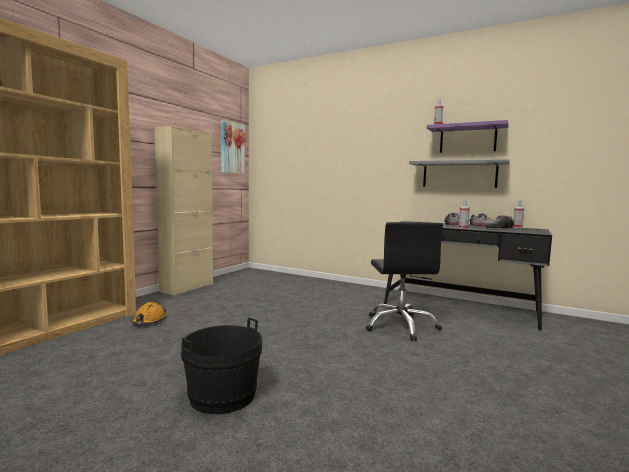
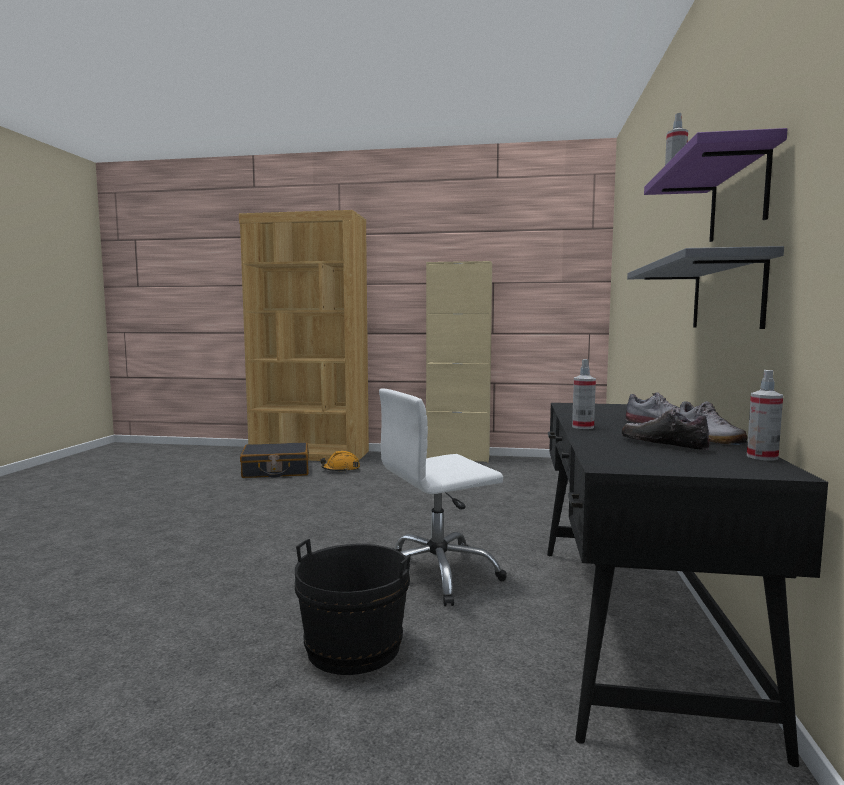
camera: 70 degrees right, 0 degrees up
(97, 346) = (276, 471): none -> black suitcase
(222, 395) = (193, 520): black bucket -> black bucket (354, 647)
(232, 148) = (568, 272): picture -> none
(401, 326) = (437, 574): black office chair -> white office chair

